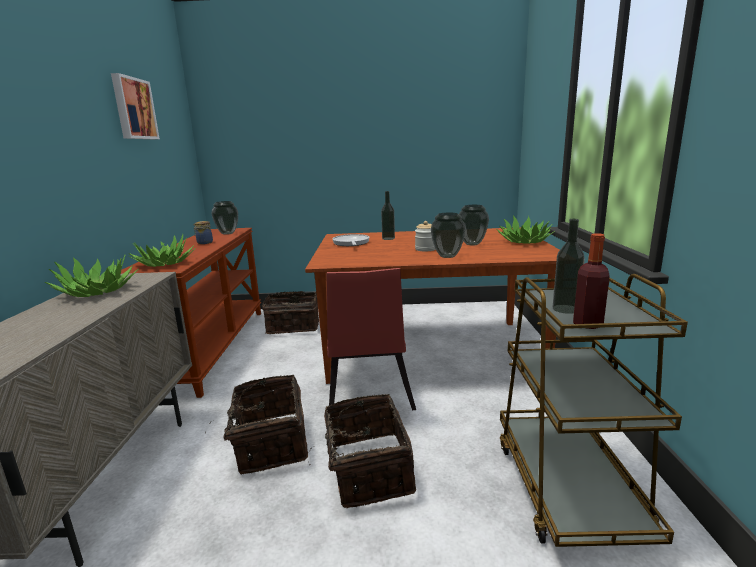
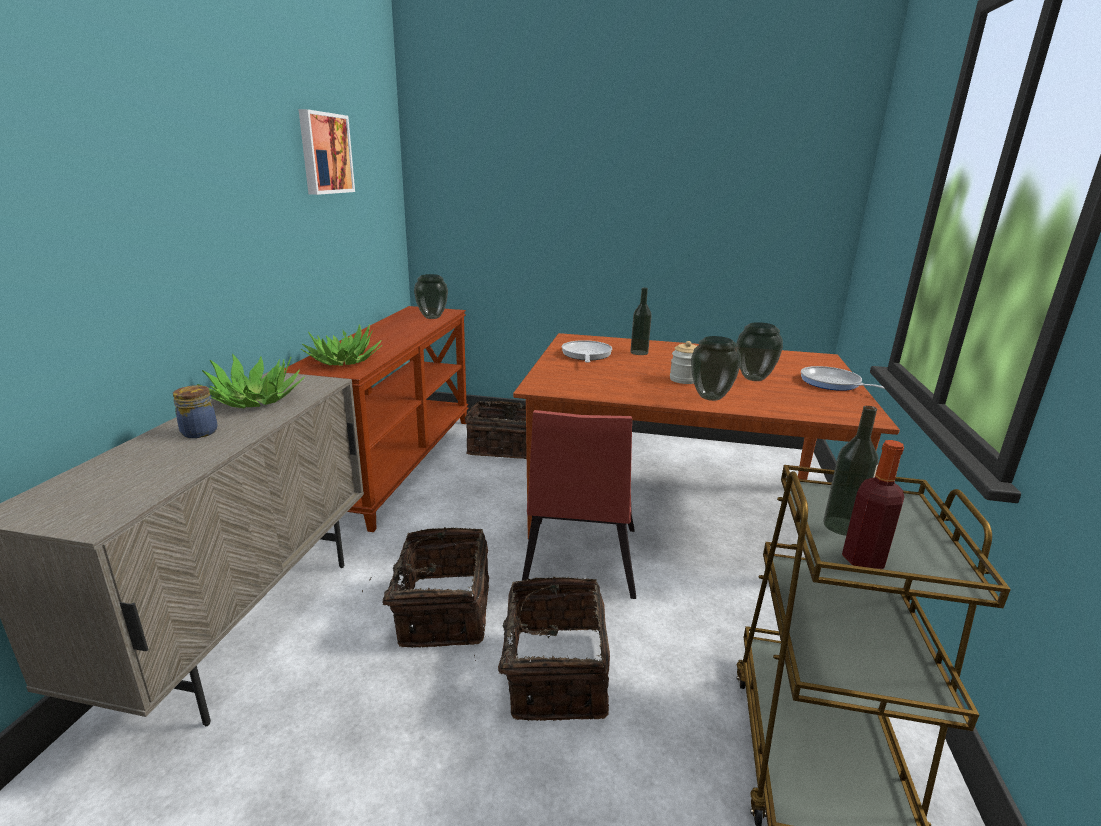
camera: 10 degrees right, 5 degrees up
(204, 243) = (399, 330): jar -> jar (198, 432)
(524, 241) = (833, 383): potted plant -> frying pan

